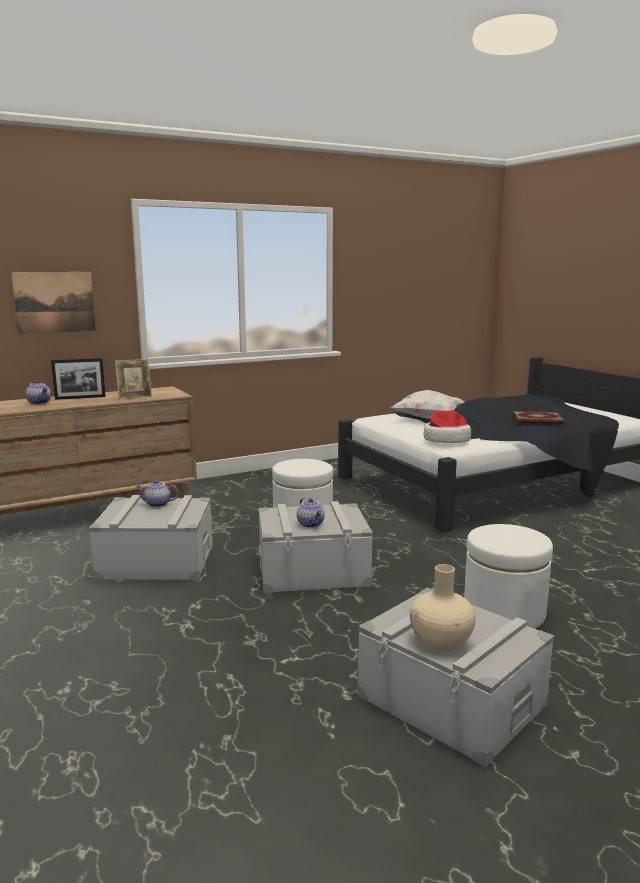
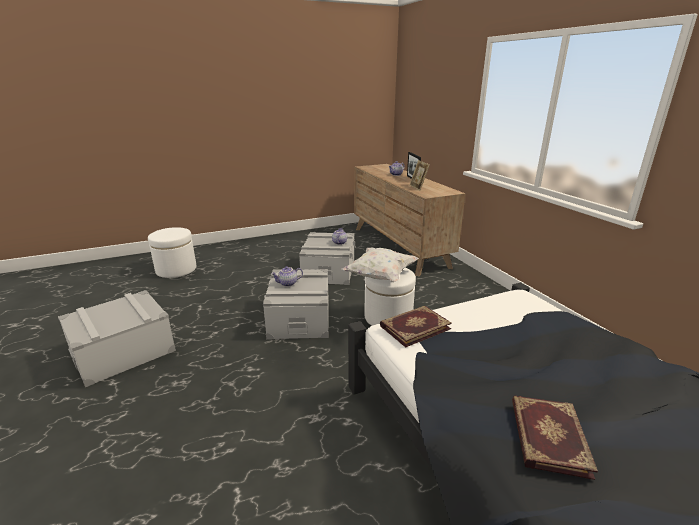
camera: 95 degrees right, 10 degrees up
(54, 302) = (442, 117): picture -> none
(428, 418) = (525, 328): white pillow -> white pillow (380, 276)
(441, 642) = (107, 309): beige vase -> none
(446, 440) = (414, 327): hat -> book
(504, 612) = (194, 397): white ottoman -> white ottoman (176, 269)

